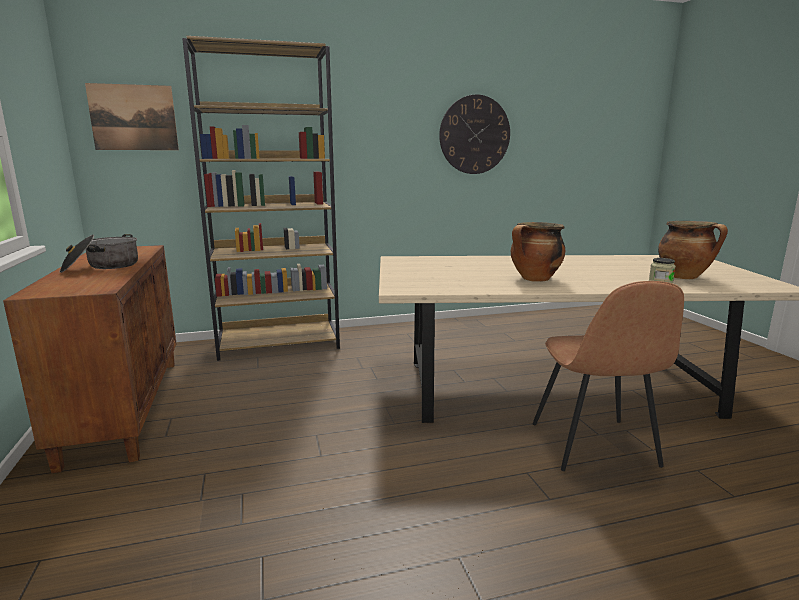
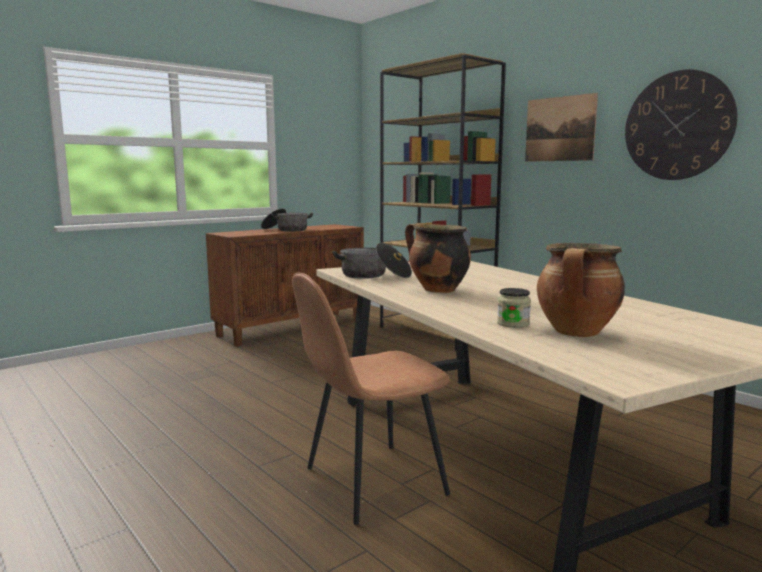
camera: 65 degrees right, 5 degrees down
(133, 117) = (390, 133): picture -> picture (559, 129)
(448, 284) = (374, 275): none -> cooking pot

